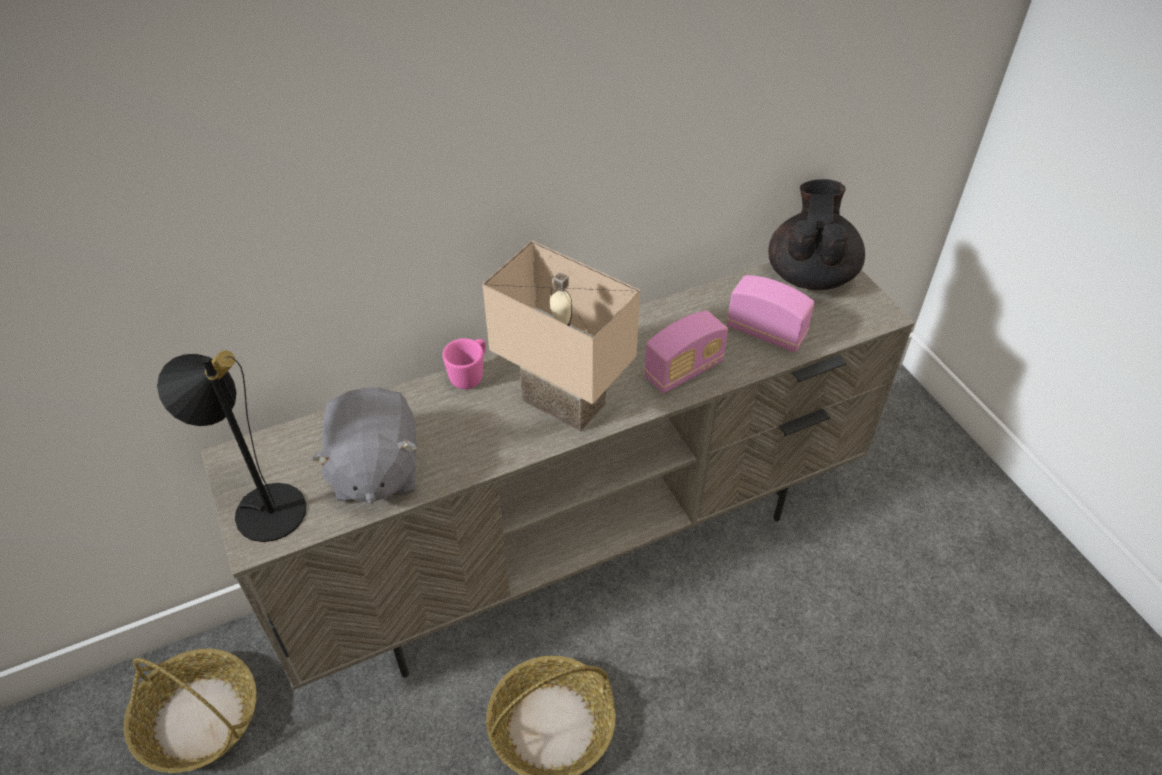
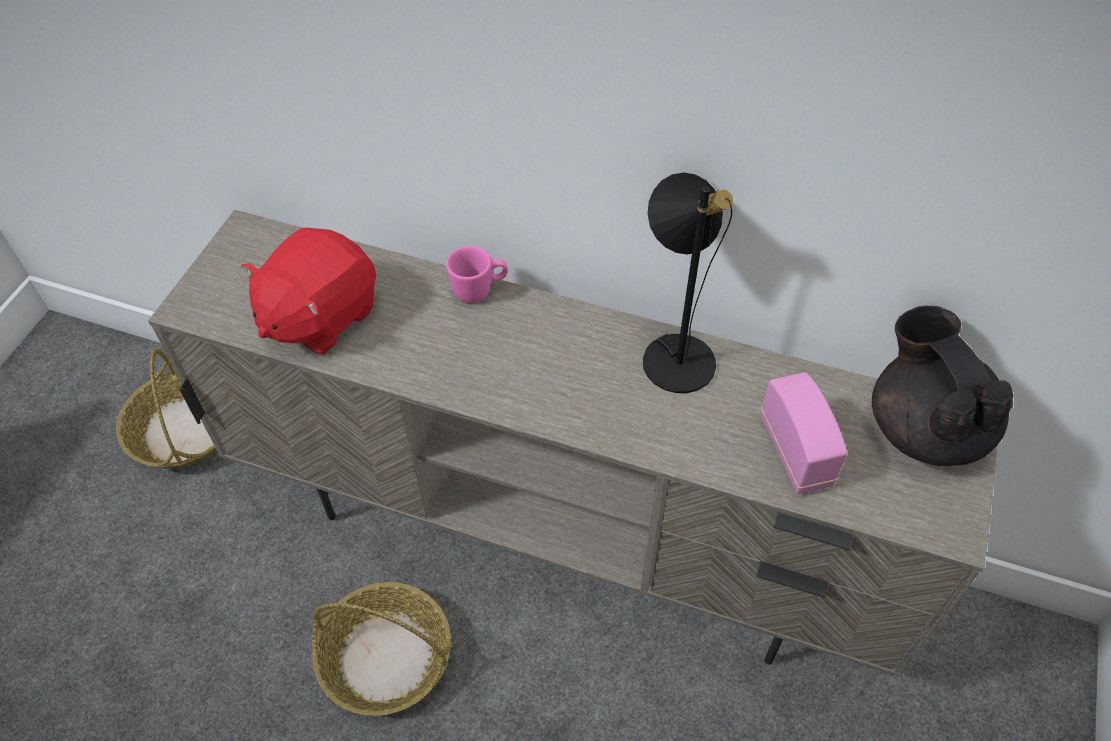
camera: 45 degrees right, 5 degrees up
(261, 504) = (221, 282): black table lamp -> black table lamp (676, 351)
(375, 470) = (319, 316): grey plush toy -> red plush toy
(567, 400) = (528, 372): beige table lamp -> none
(683, 371) = (664, 426): radio -> none
(810, 274) = (925, 427): black teapot -> black teapot turned 75 degrees counterclockwise

